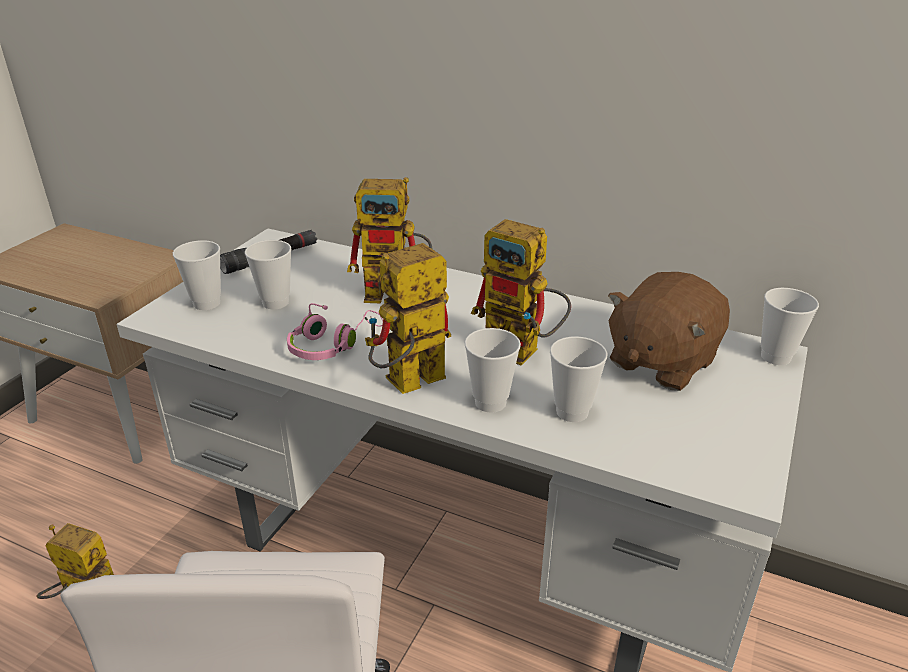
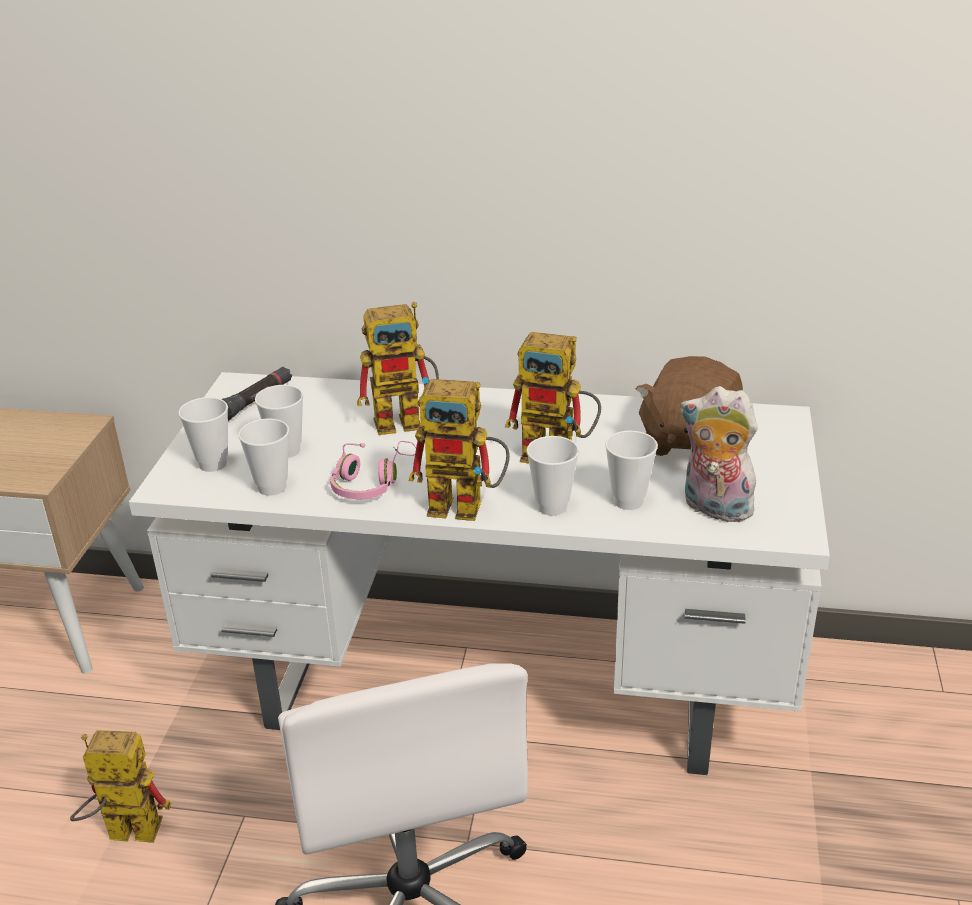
camera: 15 degrees left, 0 degrees up
(407, 385) = (468, 506): toy robot -> toy robot turned 120 degrees counterclockwise
(662, 438) = (713, 508): none -> plush toy
(775, 357) = (785, 420): cup -> cup (272, 487)

